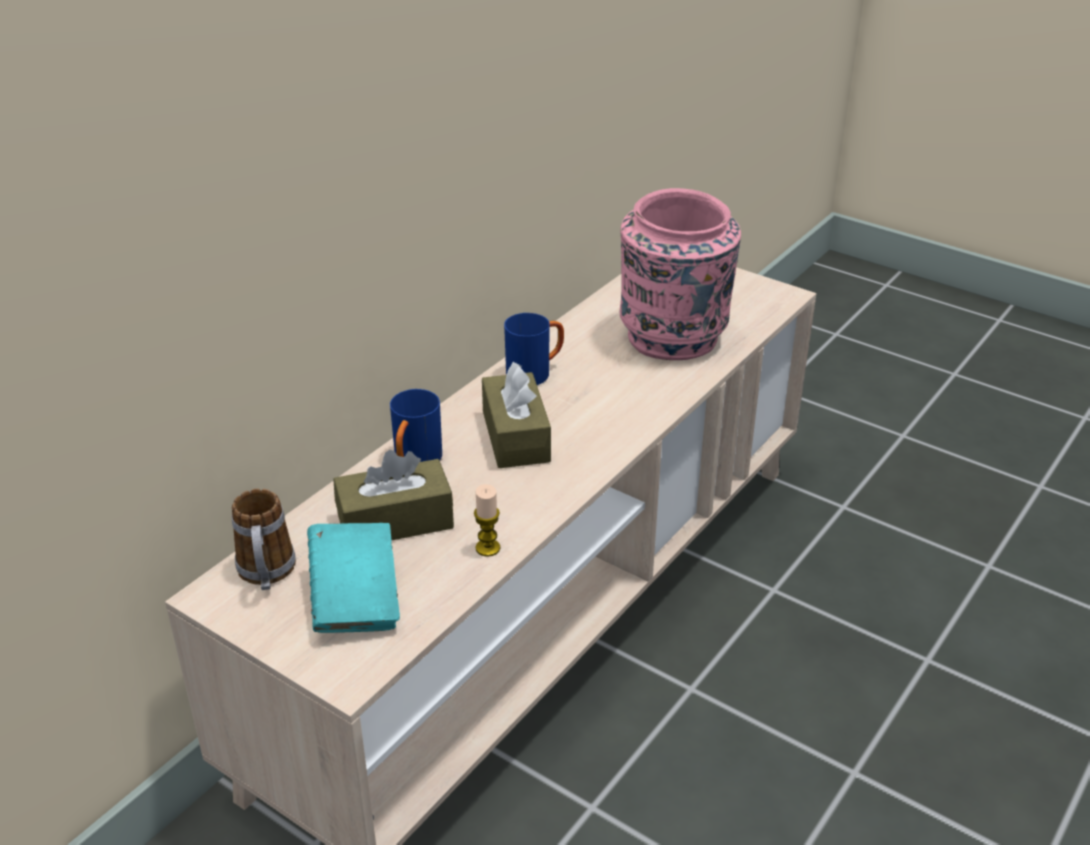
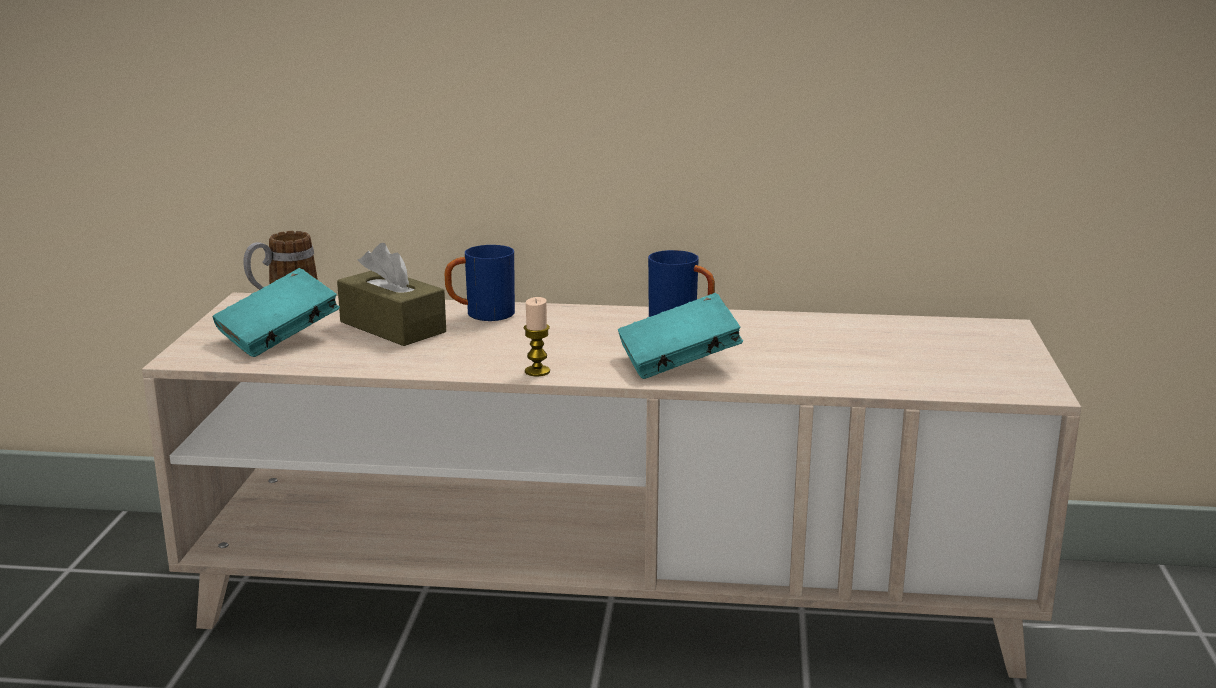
camera: 60 degrees right, 15 degrees down
(487, 548) = (388, 363): candle -> candle (537, 371)
(516, 436) = (567, 337): brown tissue box -> none
(621, 405) = (678, 363): none -> turquoise book
(673, 339) = (840, 359): pink vase -> none

